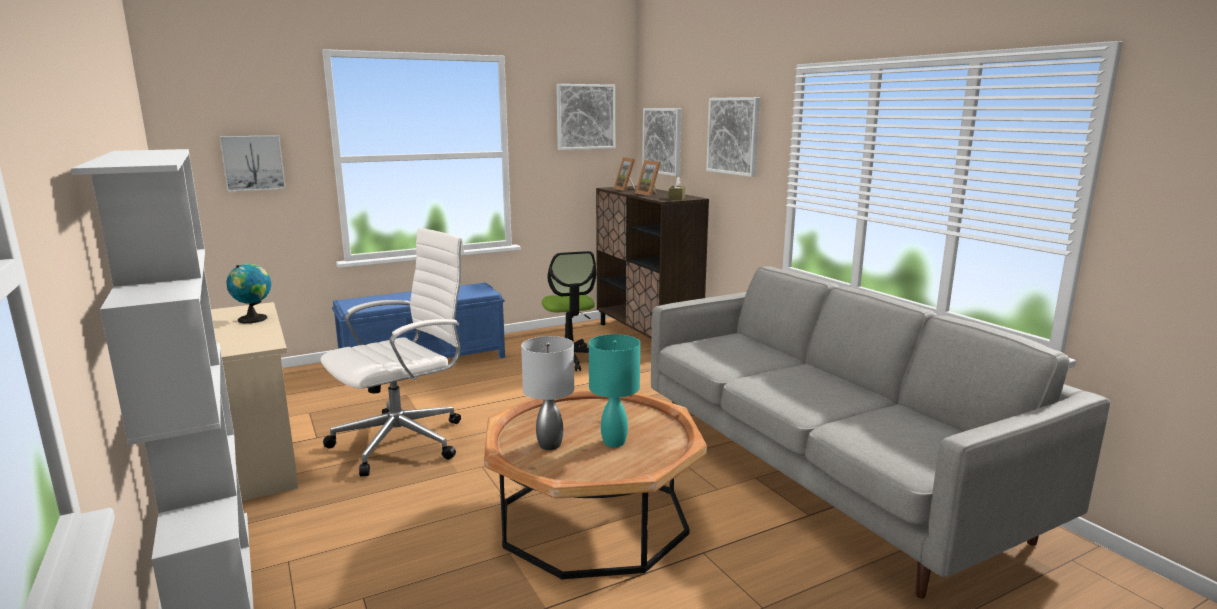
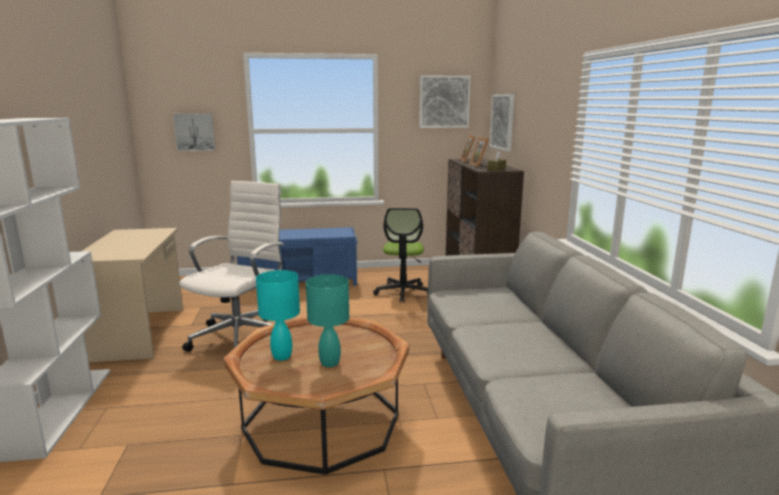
camera: 20 degrees right, 0 degrees up
(254, 318) = (151, 237): globe -> none
(404, 441) = (241, 337): white office chair -> white office chair turned 45 degrees counterclockwise
(549, 445) = (281, 356): grey table lamp -> turquoise table lamp
(733, 136) = (543, 117): picture -> none

